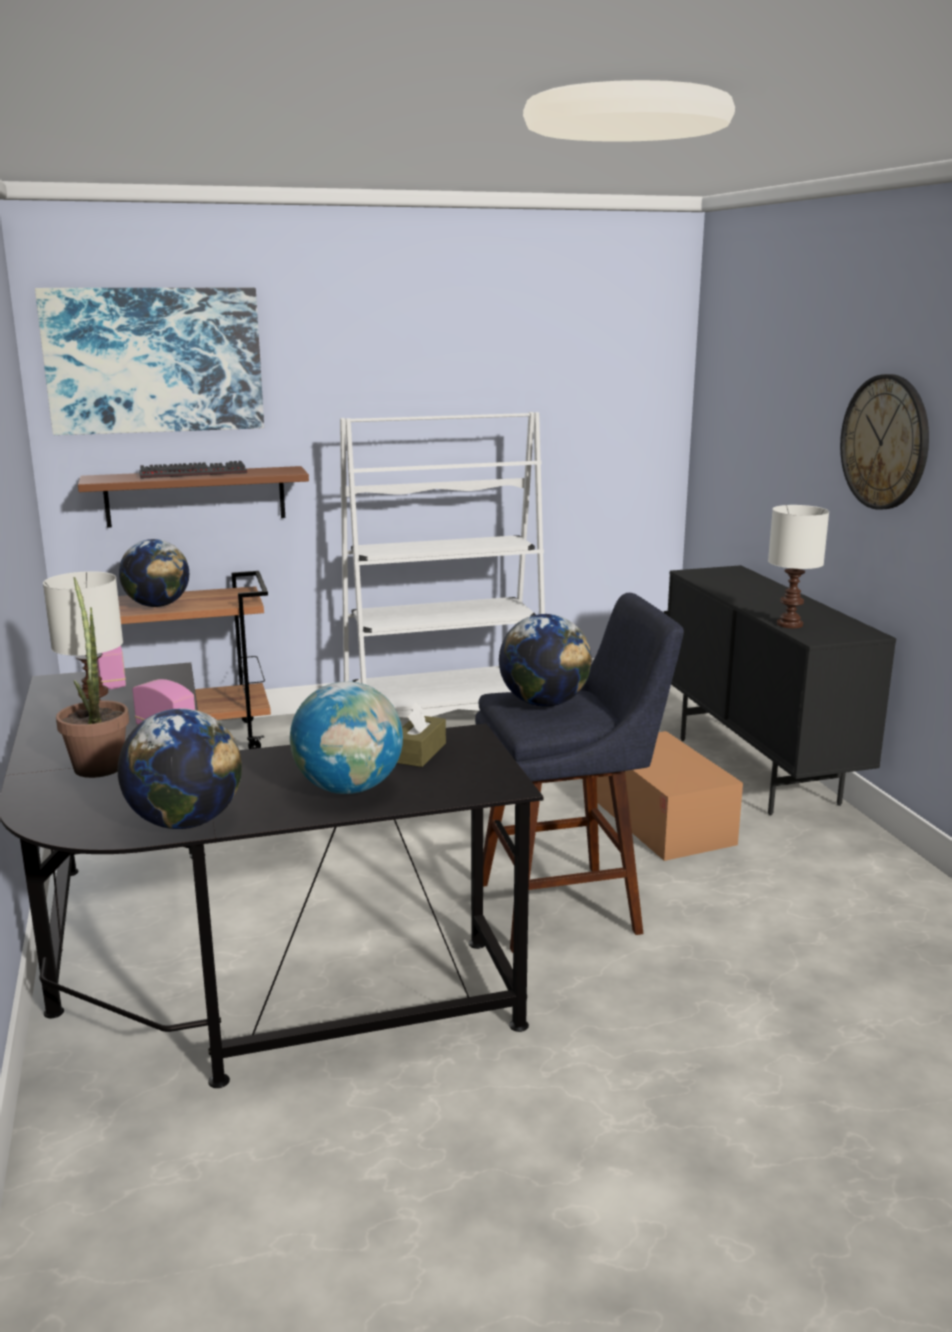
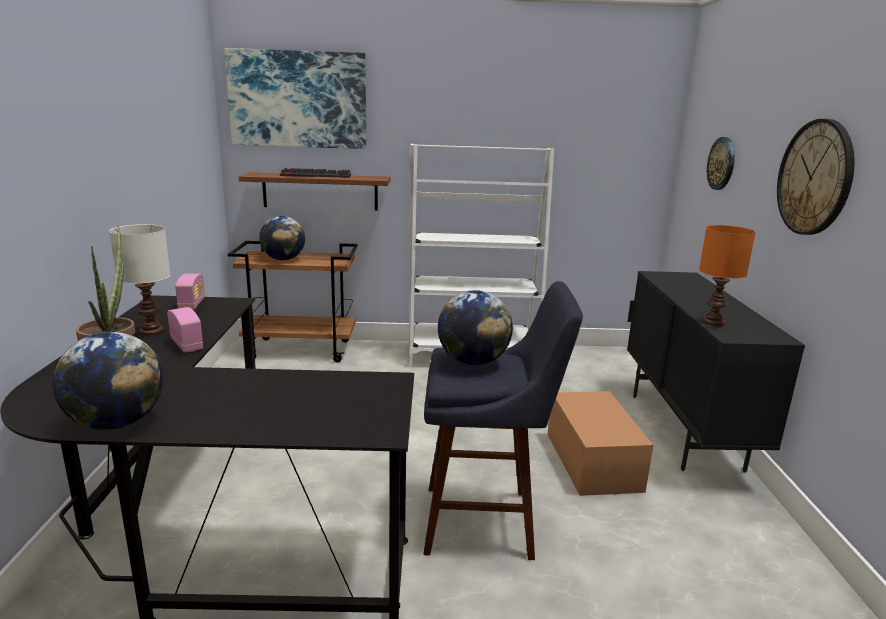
camera: 15 degrees right, 0 degrees up
(349, 788) = (261, 413): globe -> none
(419, 753) = (341, 390): brown tissue box -> none
(760, 422) = (722, 163): none -> wall clock
(788, 624) = (712, 322): white table lamp -> orange table lamp

